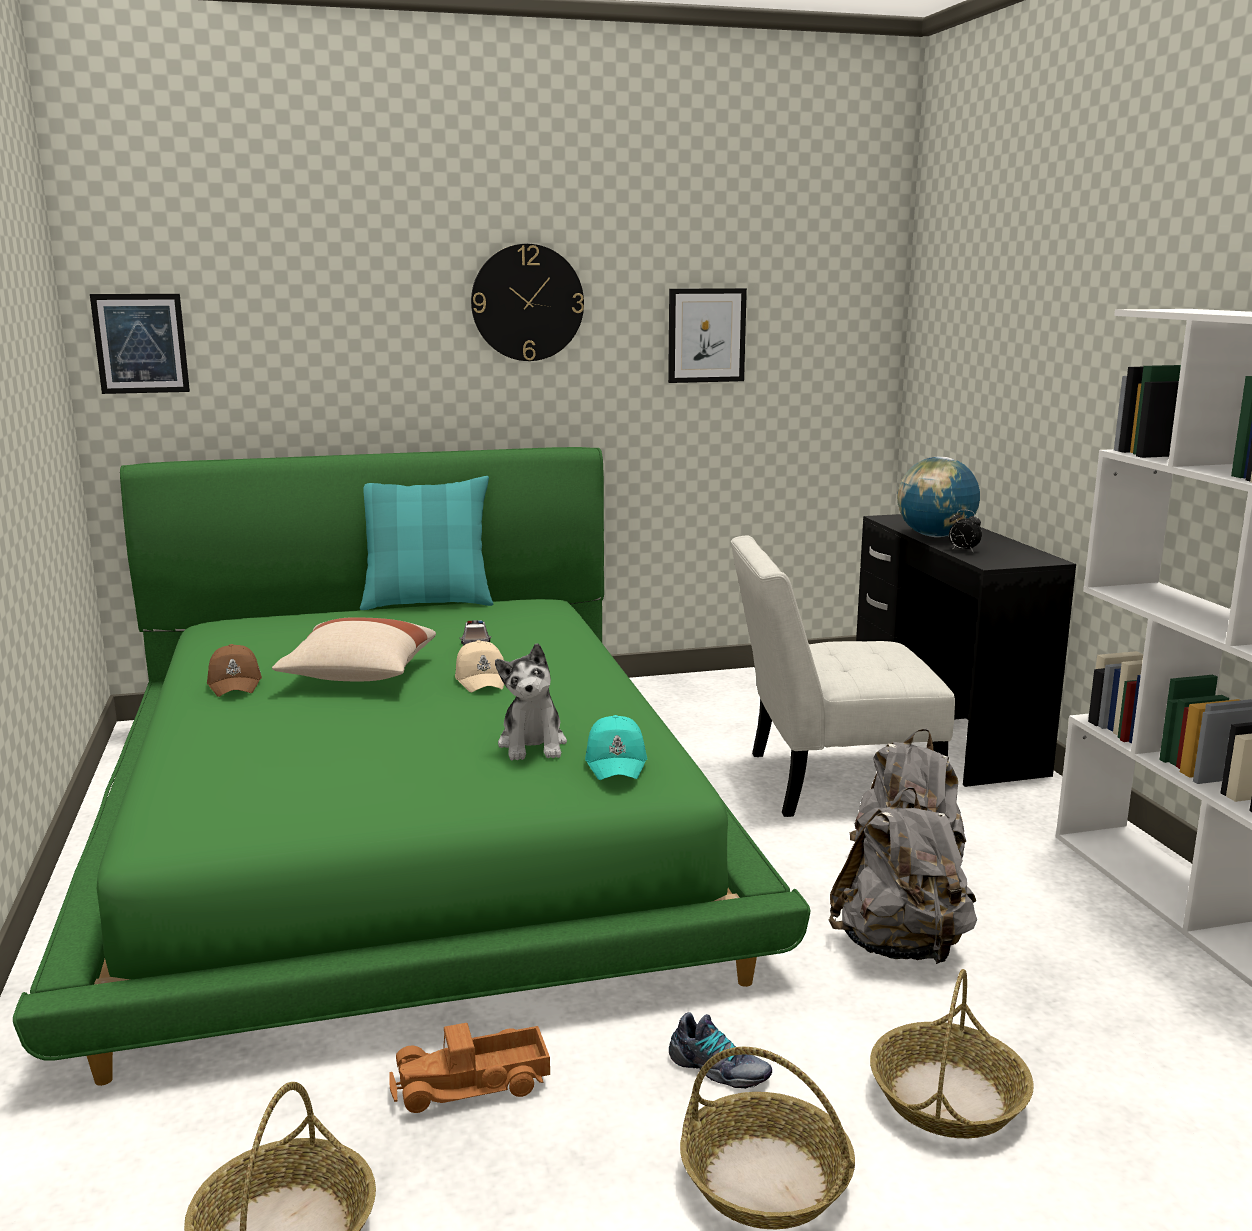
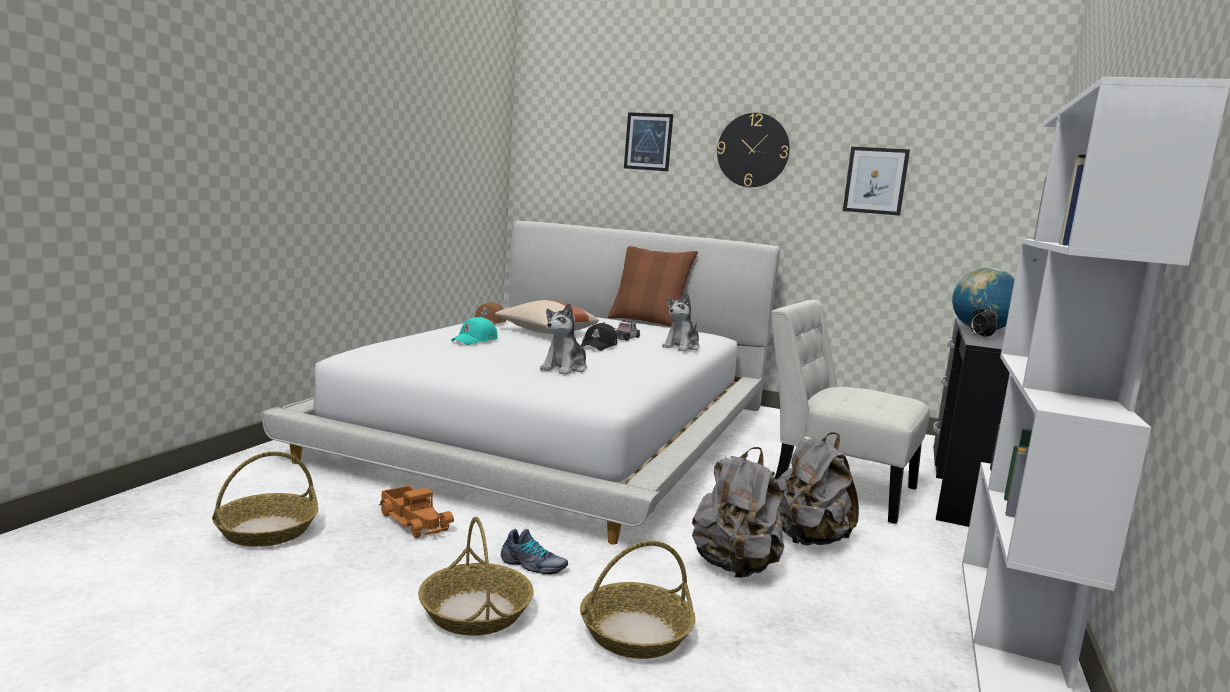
camera: 35 degrees right, 5 degrees down
(140, 343) = (543, 159): picture -> picture (648, 141)
(408, 824) = (559, 428): green bed -> white bed
(427, 602) = (647, 322): turquoise pillow -> brown pillow
(472, 1085) = (415, 521): toy truck -> toy truck turned 150 degrees counterclockwise
(482, 679) = (599, 346): beige cap -> black cap
(566, 642) = (681, 347): none -> plush toy
(617, 762) = (590, 383): turquoise cap -> turquoise cap (475, 340)
(718, 1069) = (533, 565): shoe -> shoe turned 45 degrees counterclockwise

